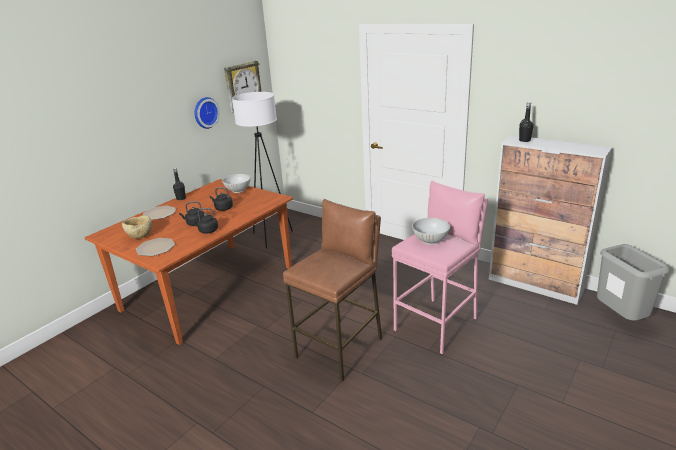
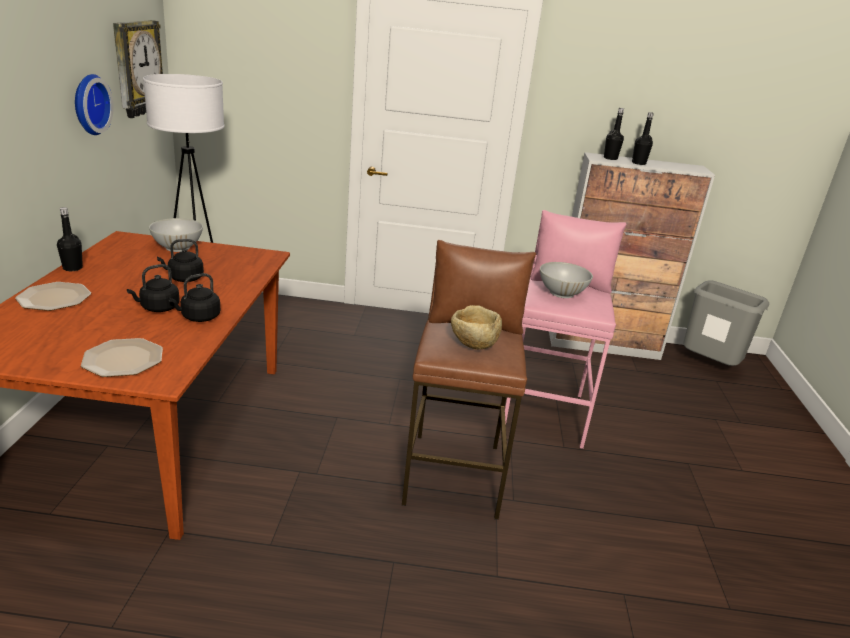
camera: 35 degrees left, 0 degrees up
(140, 236) = (59, 343): beige bowl -> beige bowl (473, 345)
(544, 145) = (638, 163): none -> black bottle

